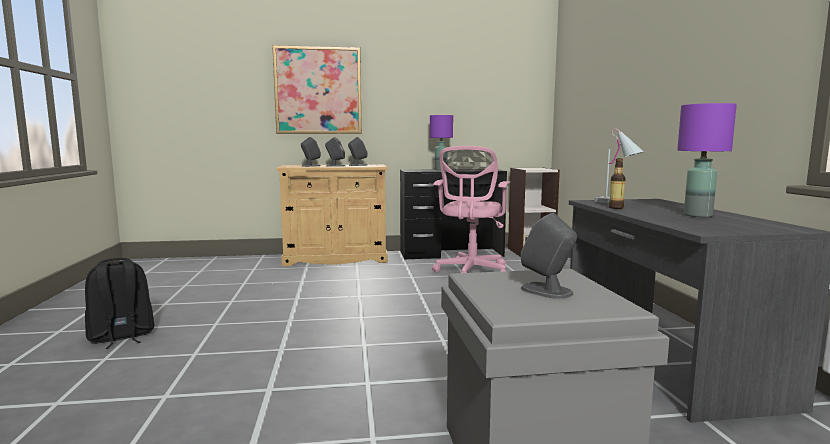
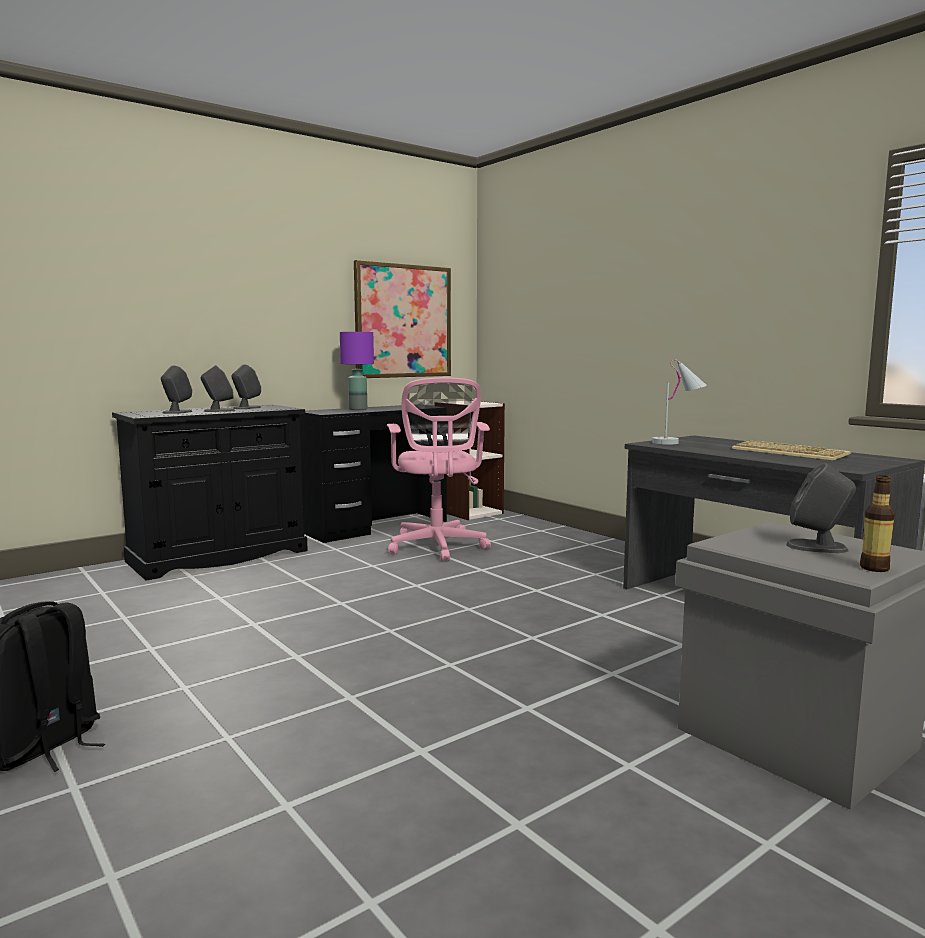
camera: 30 degrees left, 0 degrees up
(318, 90) = (165, 290): picture -> picture (403, 321)
(335, 258) = (218, 556): beige cabinet -> black cabinet
(616, 208) = (700, 449): bottle -> bottle (874, 568)
(698, 215) = (791, 452): purple table lamp -> keyboard

